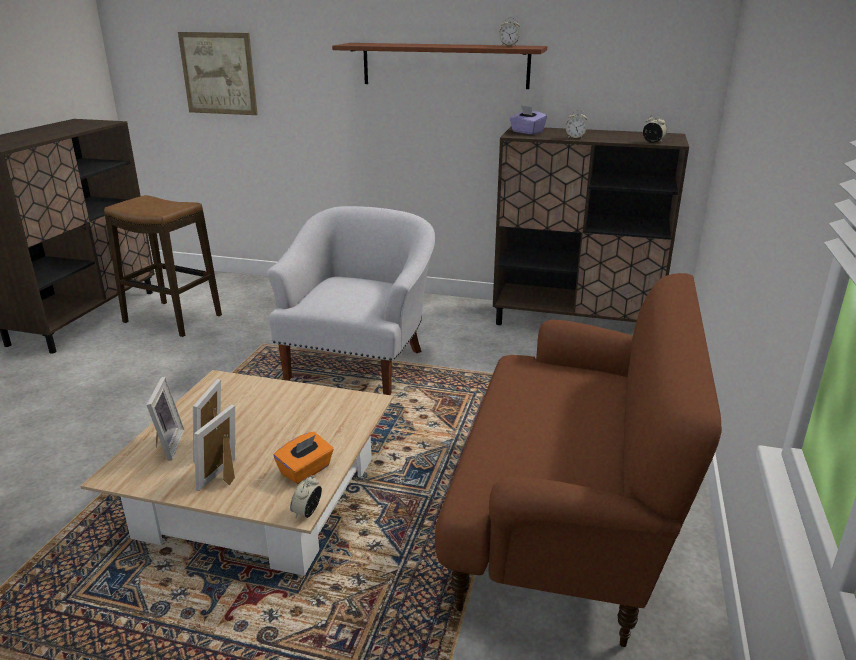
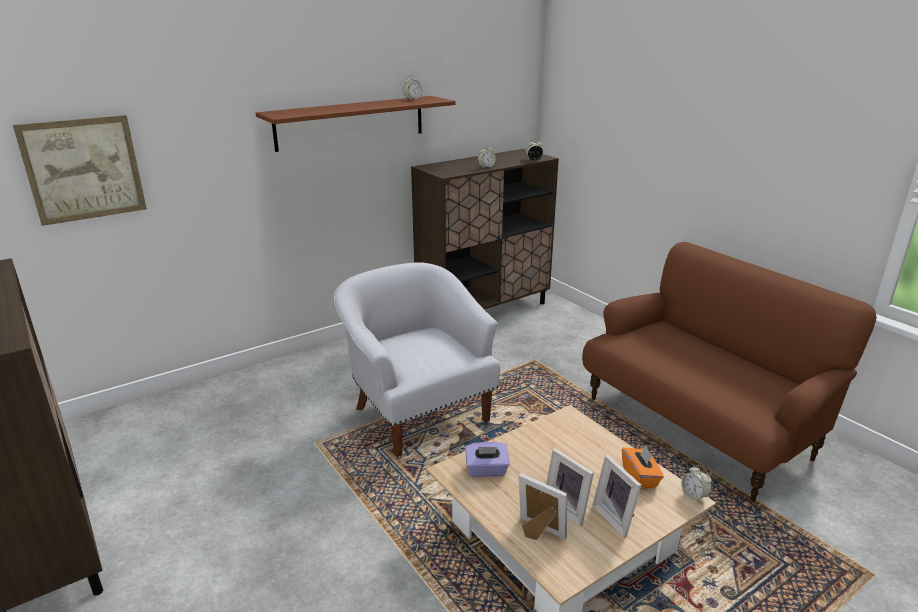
camera: 50 degrees left, 0 degrees up
(173, 319) = (168, 476): stool -> none
(527, 132) = (442, 169): purple tissue box -> purple tissue box (486, 470)

